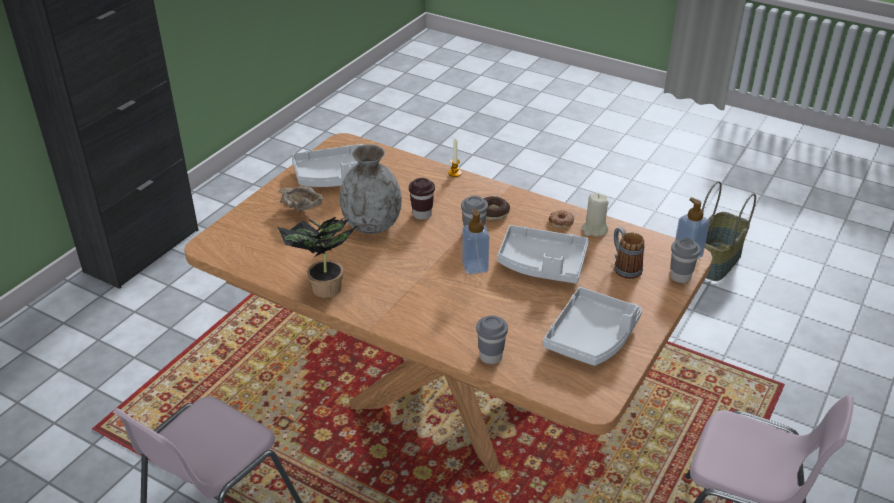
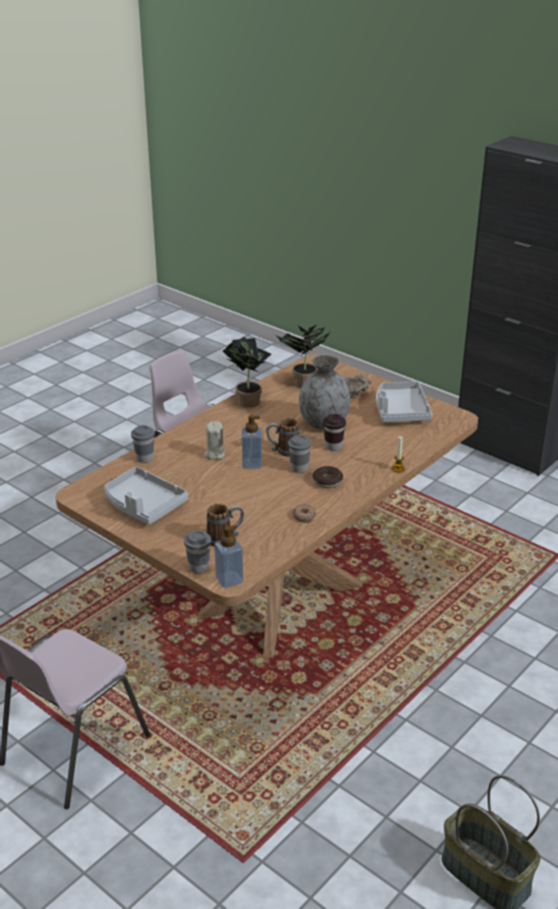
camera: 100 degrees right, 5 degrees down
(274, 250) = (302, 384): none -> potted plant
(440, 247) = (283, 451): none -> mug
(542, 264) = (244, 496): grey tray -> none
(594, 230) = (286, 532): beige candle -> beige candle (214, 454)

